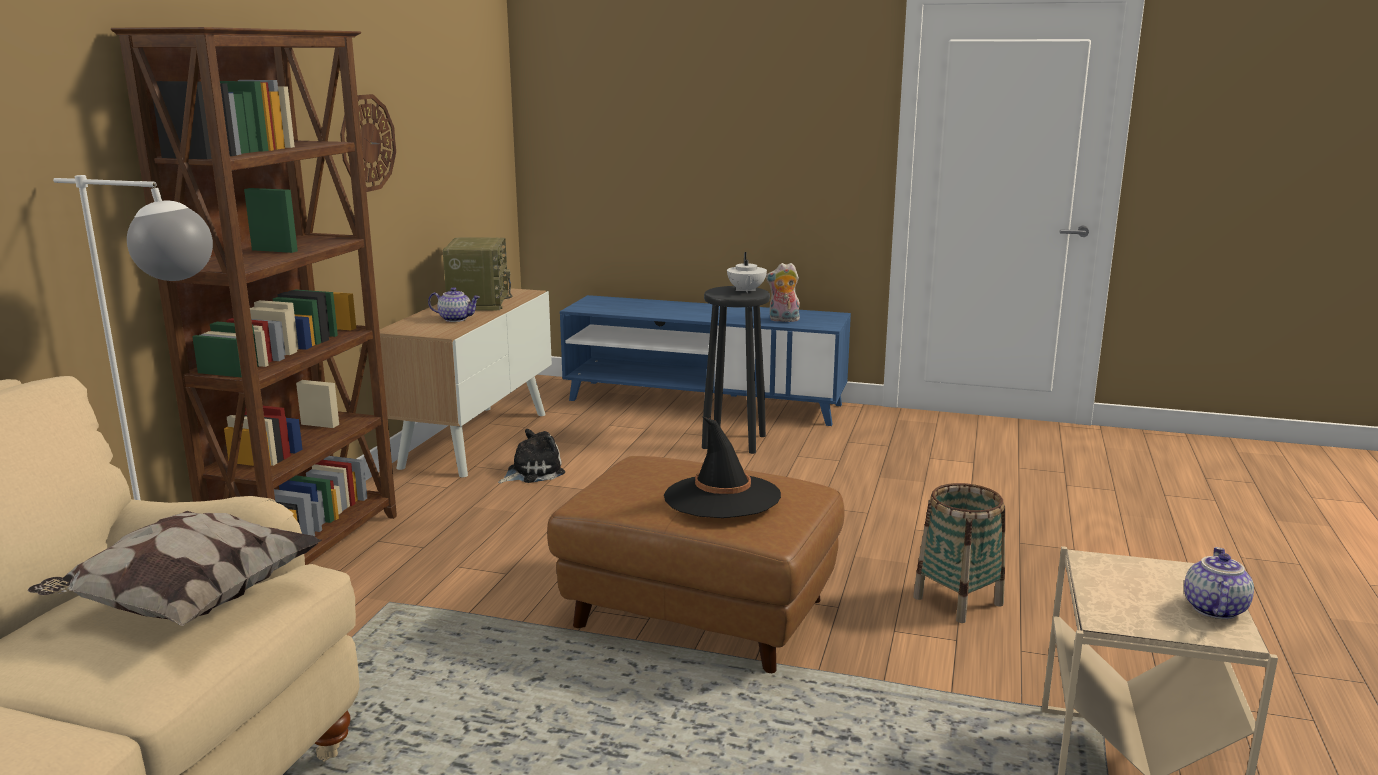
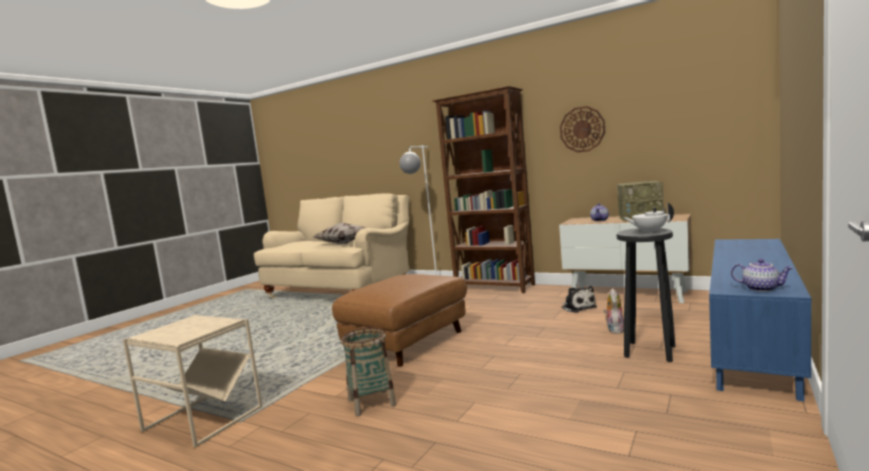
camera: 105 degrees right, 10 degrees down
(722, 497) = (387, 285): black hat -> none
(783, 320) = (739, 278): plush toy -> plush toy (614, 329)
(1212, 608) = (162, 335): teapot -> teapot (761, 288)

